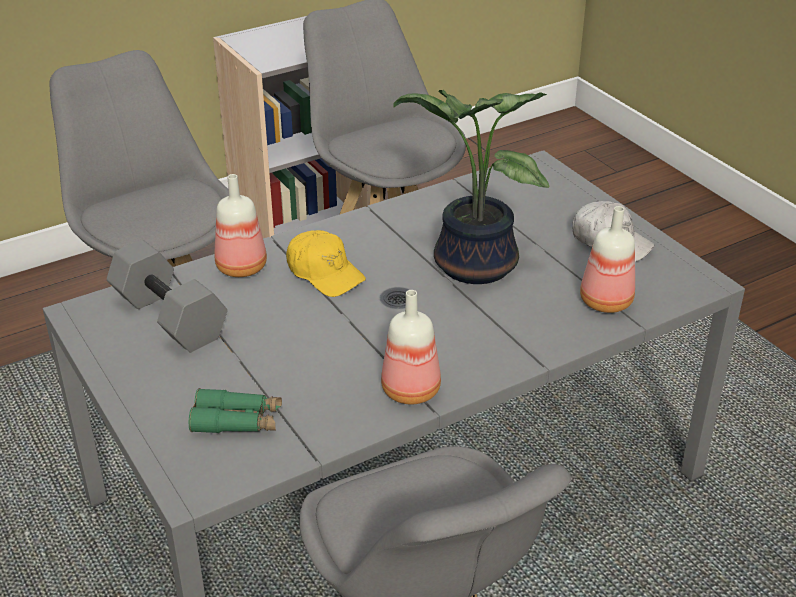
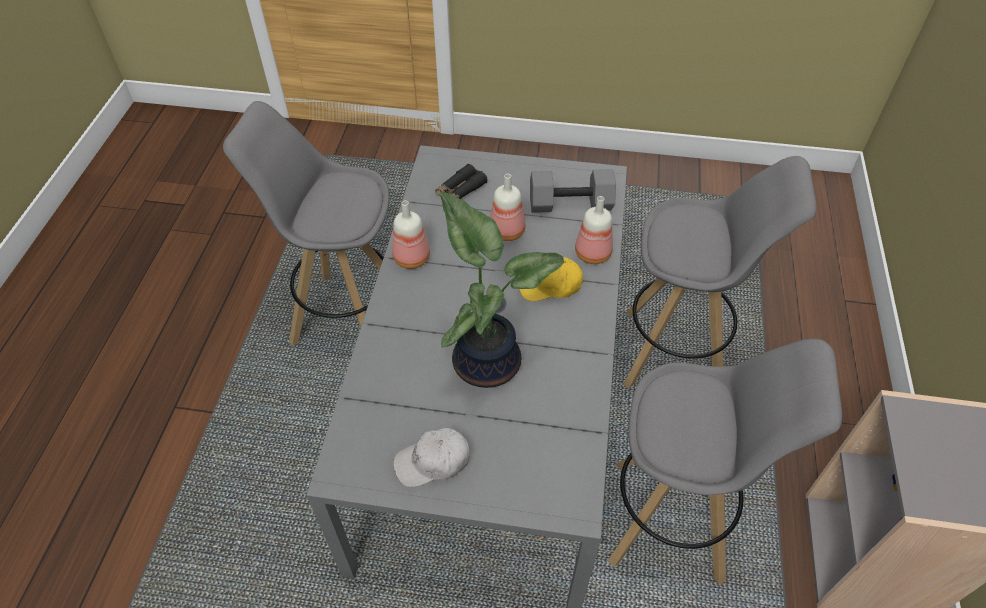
camera: 130 degrees right, 15 degrees up
(237, 421) = (460, 190): green binoculars -> black binoculars
(604, 302) = (382, 398): bottle -> bottle (507, 230)

